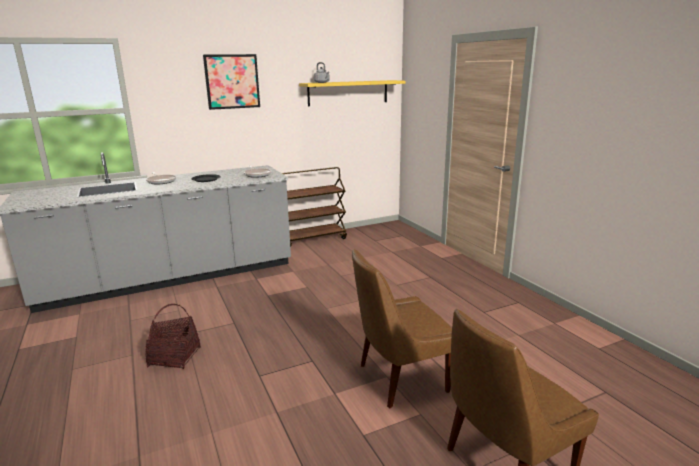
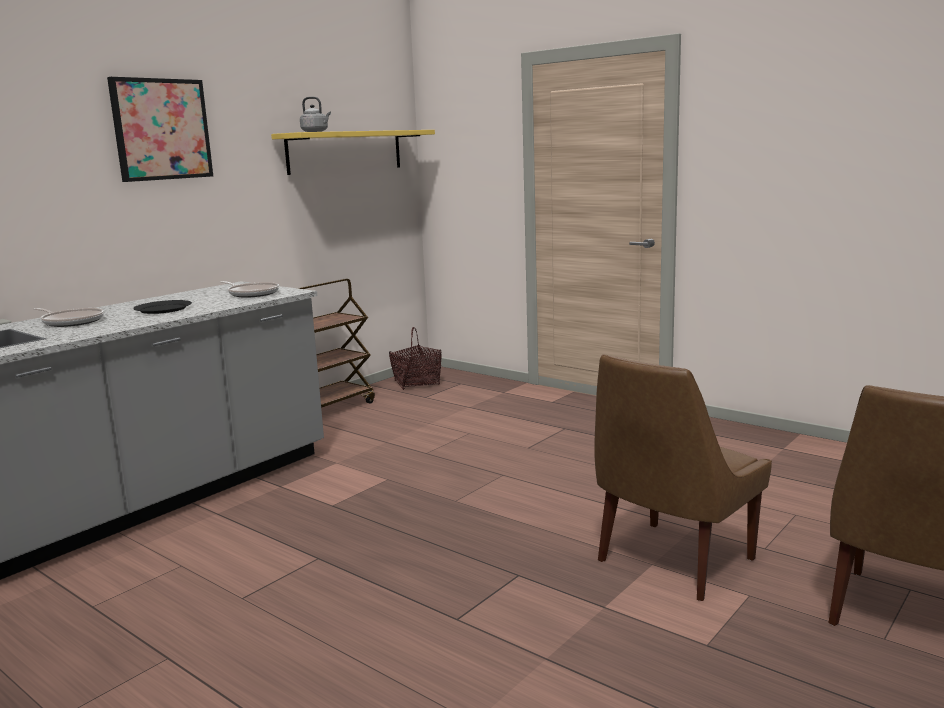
camera: 25 degrees left, 5 degrees down
(175, 357) = (266, 637): basket -> basket (417, 383)

